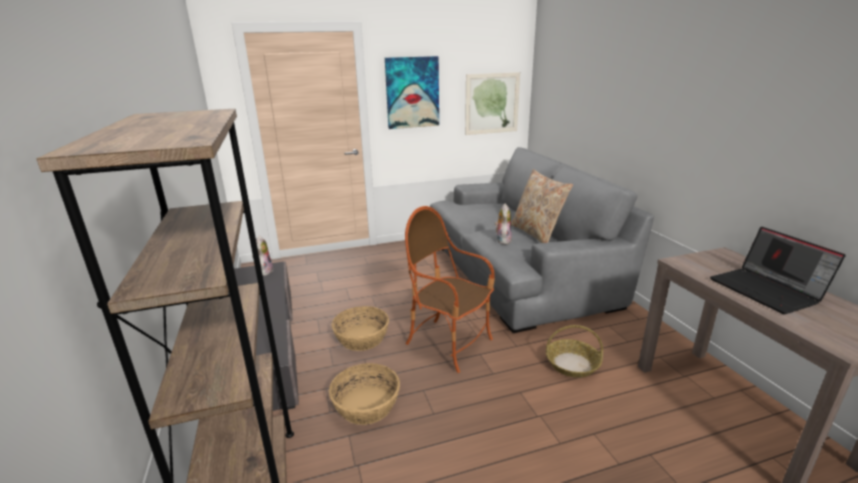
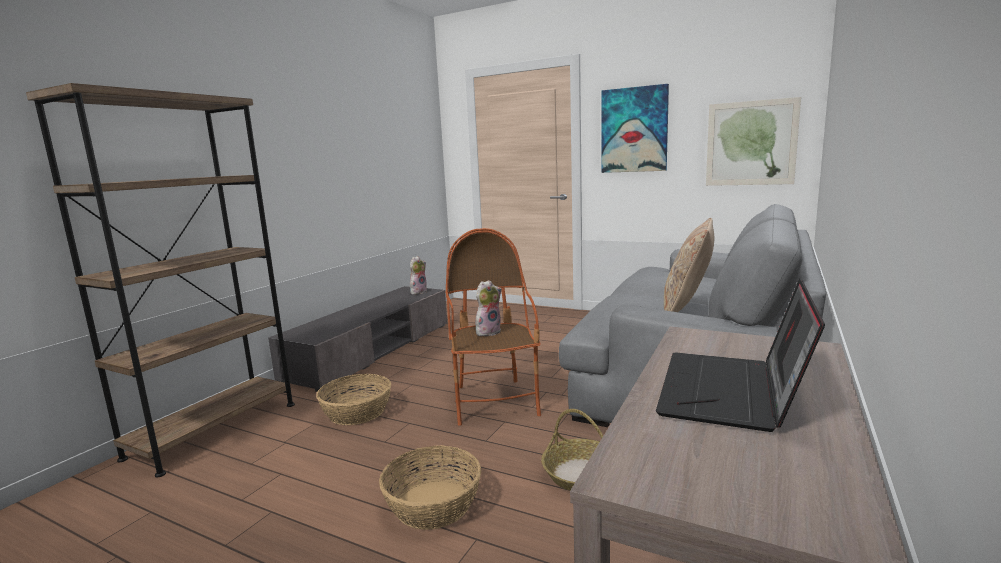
camera: 45 degrees right, 10 degrees down
(361, 338) = (437, 370): basket -> basket (432, 504)
(502, 240) = (623, 303): plush toy -> plush toy (488, 332)

